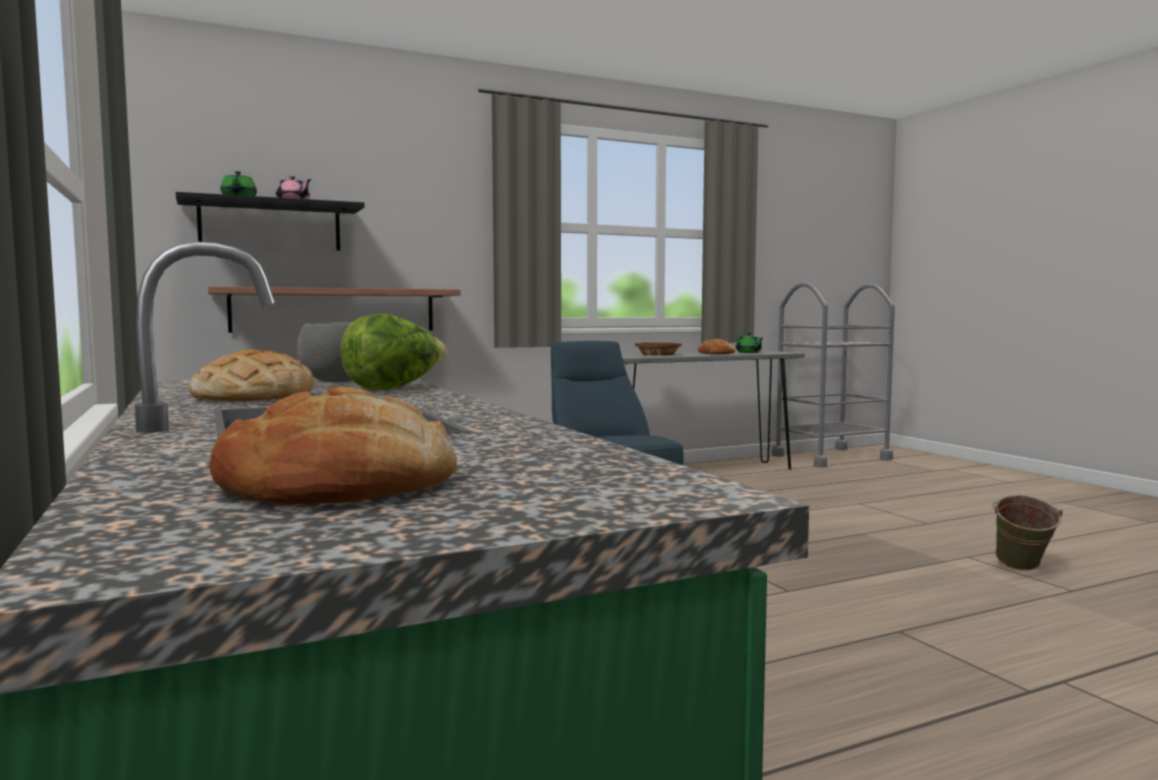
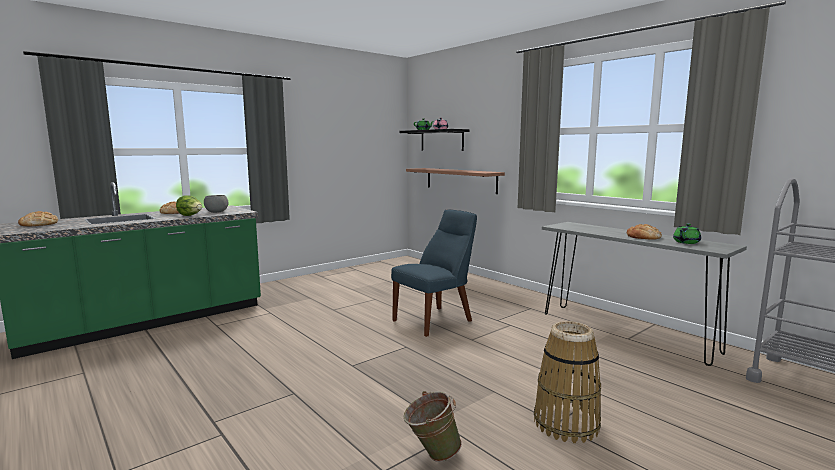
camera: 75 degrees right, 5 degrees up
(658, 354) = (605, 229): brown bowl -> none
(926, 520) = (566, 423): none -> basket

